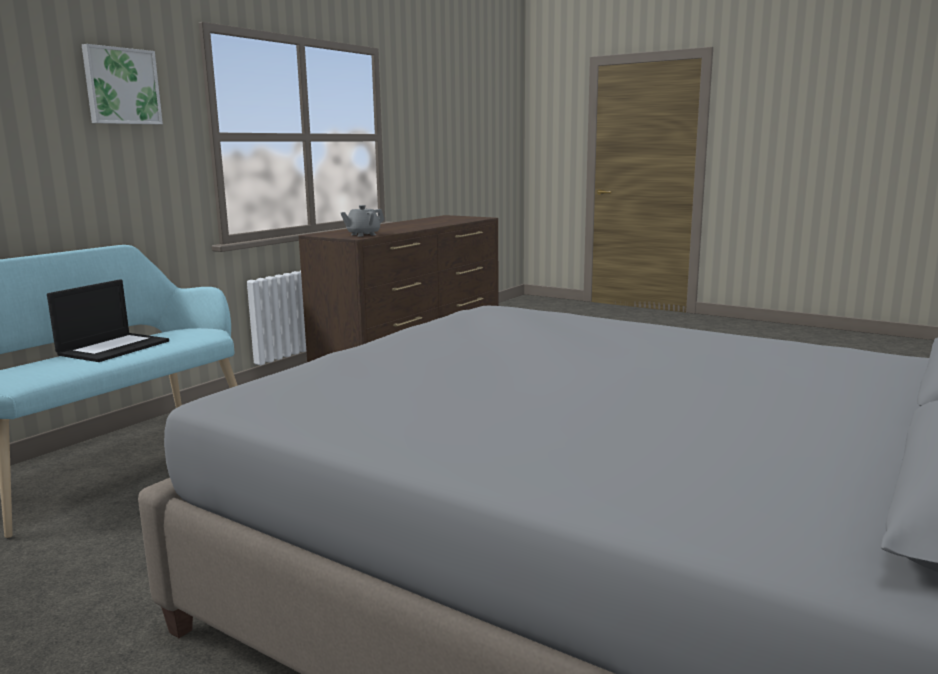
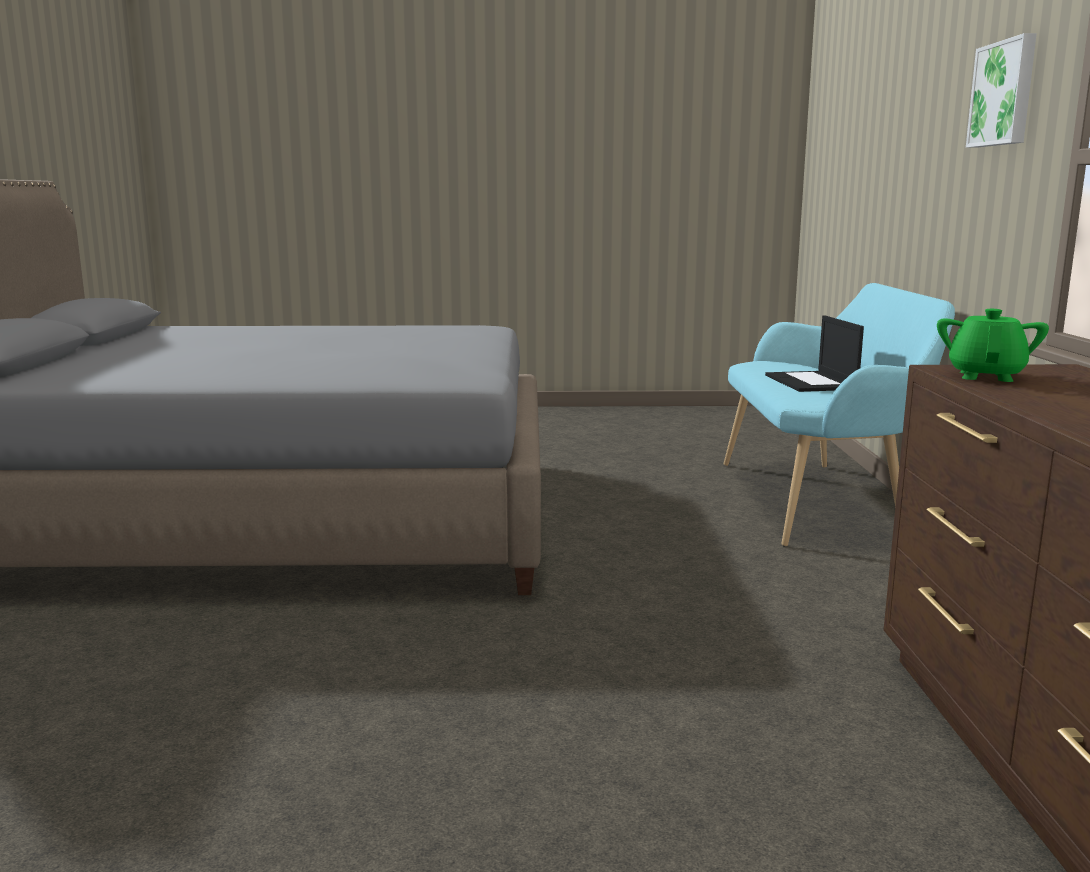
camera: 145 degrees right, 0 degrees up
(363, 235) = (986, 376): grey teapot -> green teapot

